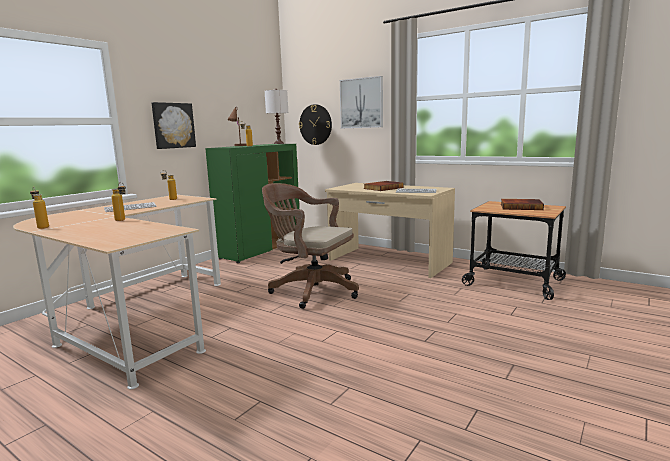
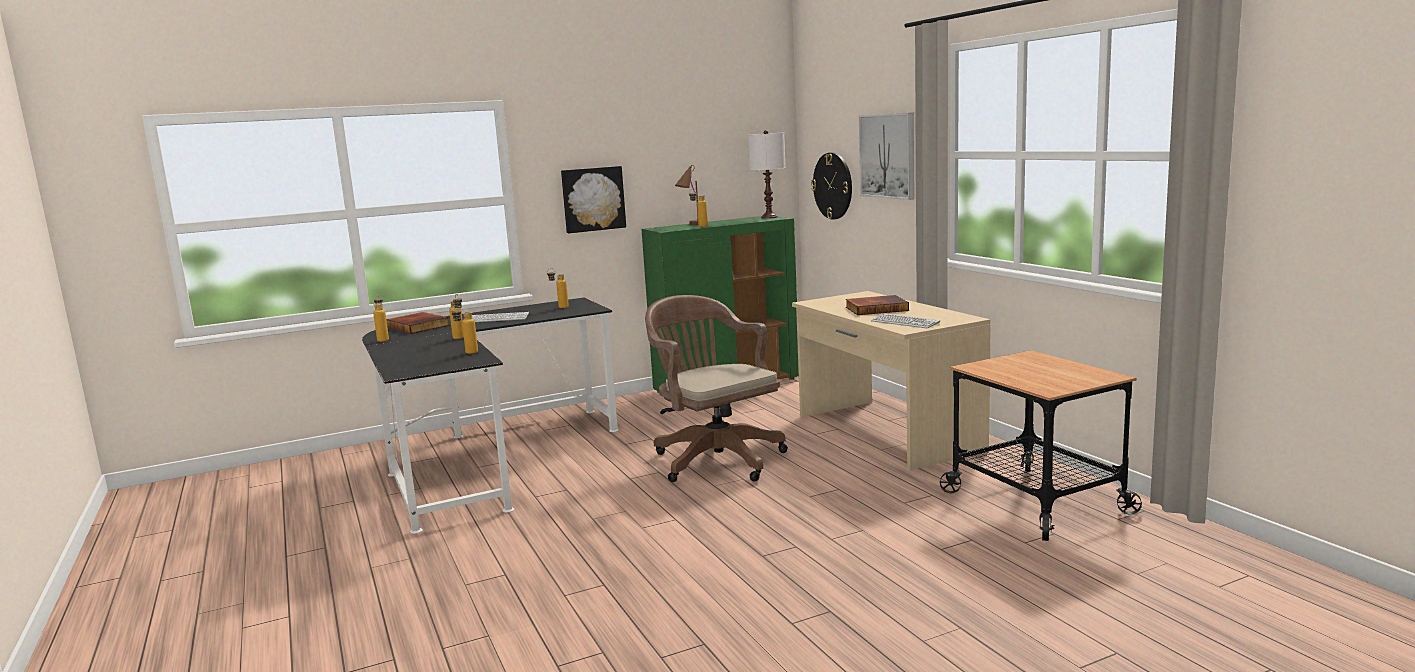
camera: 30 degrees right, 0 degrees up
(134, 319) = (484, 459): beige desk -> black desk
(152, 227) = (467, 353): none -> bottle
(521, 207) = (1050, 370): book -> book (419, 326)

